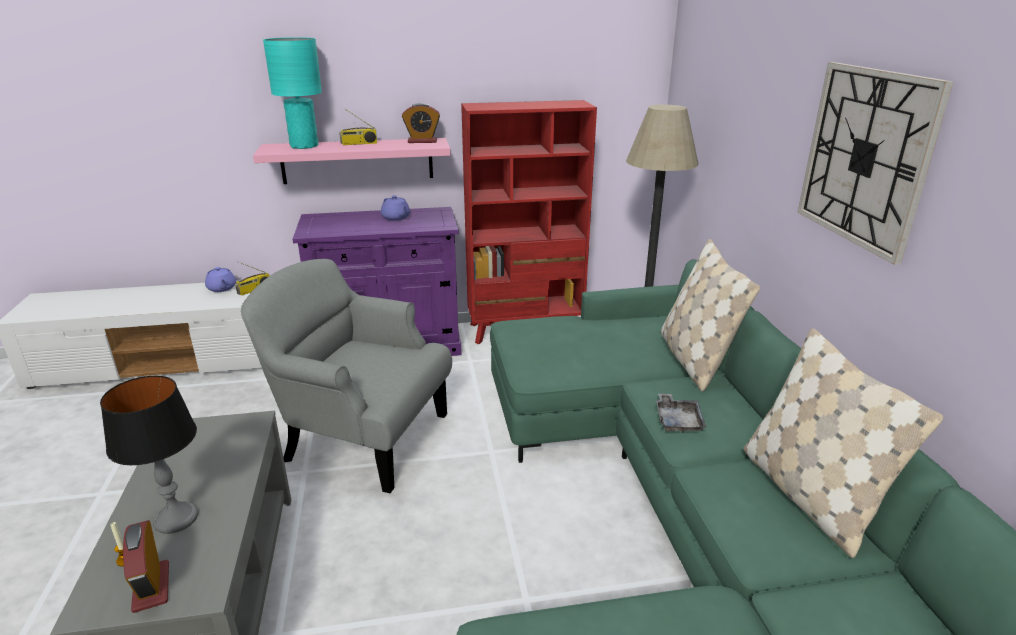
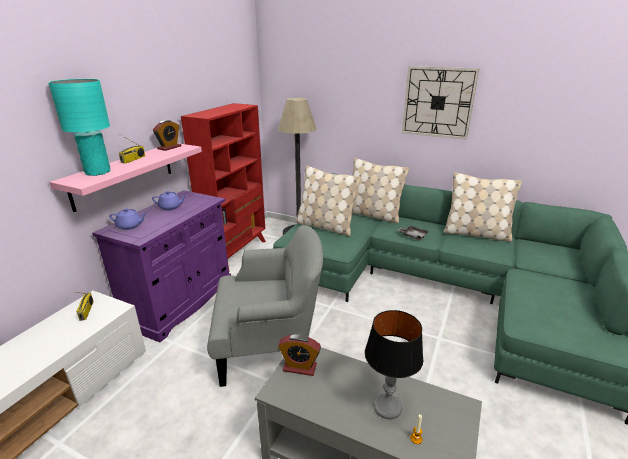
camera: 55 degrees left, 0 degrees up
(151, 587) = (449, 429): alarm clock -> alarm clock (299, 367)
(222, 288) = (52, 327): purple teapot -> purple teapot (130, 226)
(362, 437) = (269, 346): grey armchair -> grey armchair turned 150 degrees counterclockwise
(588, 335) = (325, 226): none -> beige pillow

